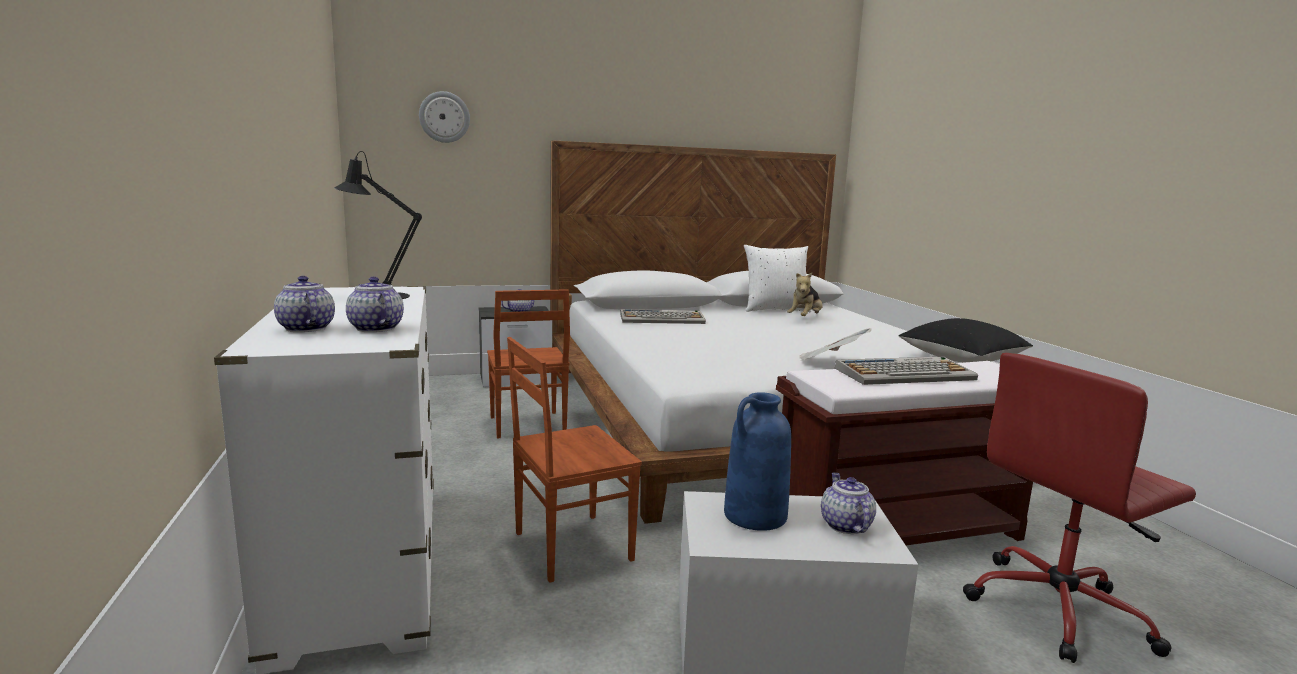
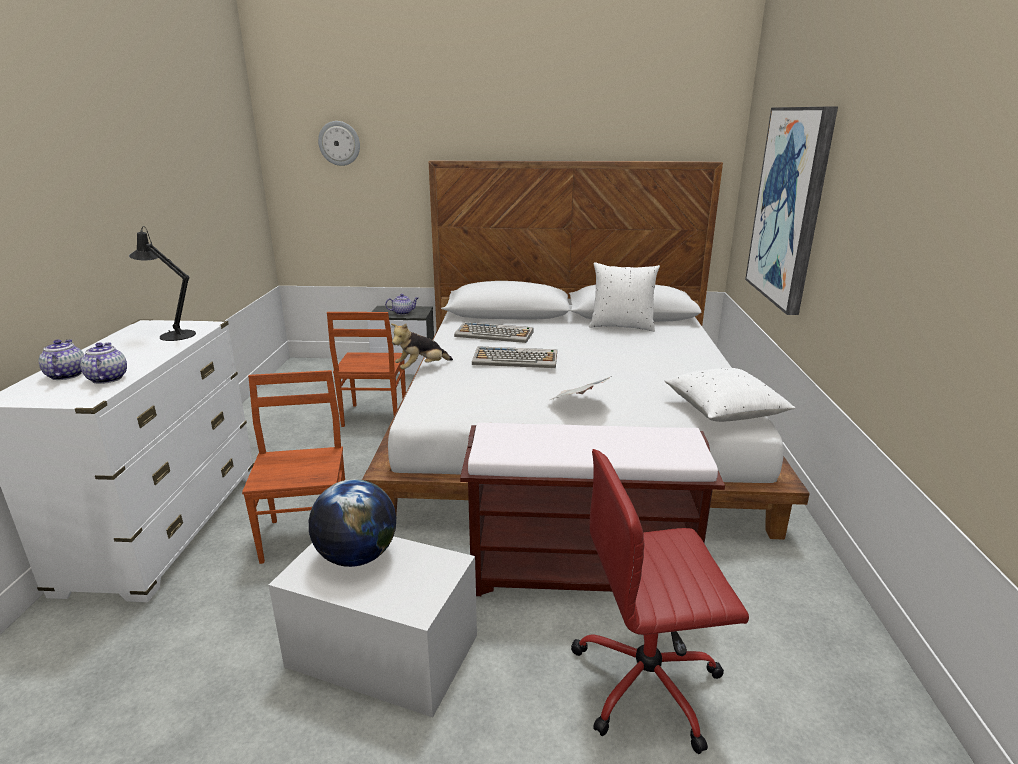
camera: 20 degrees right, 10 degrees up
(570, 546) = (308, 536): brown chair -> brown chair turned 90 degrees clockwise
(755, 516) = (356, 557): blue vase -> globe
(805, 318) = (637, 340): plush toy -> plush toy (421, 368)
(844, 525) = (415, 579): teapot -> none
(905, 373) = (579, 438): keyboard -> keyboard (516, 359)
(941, 181) = (790, 206): none -> picture
(961, 360) = (724, 412): black pillow -> white pillow

